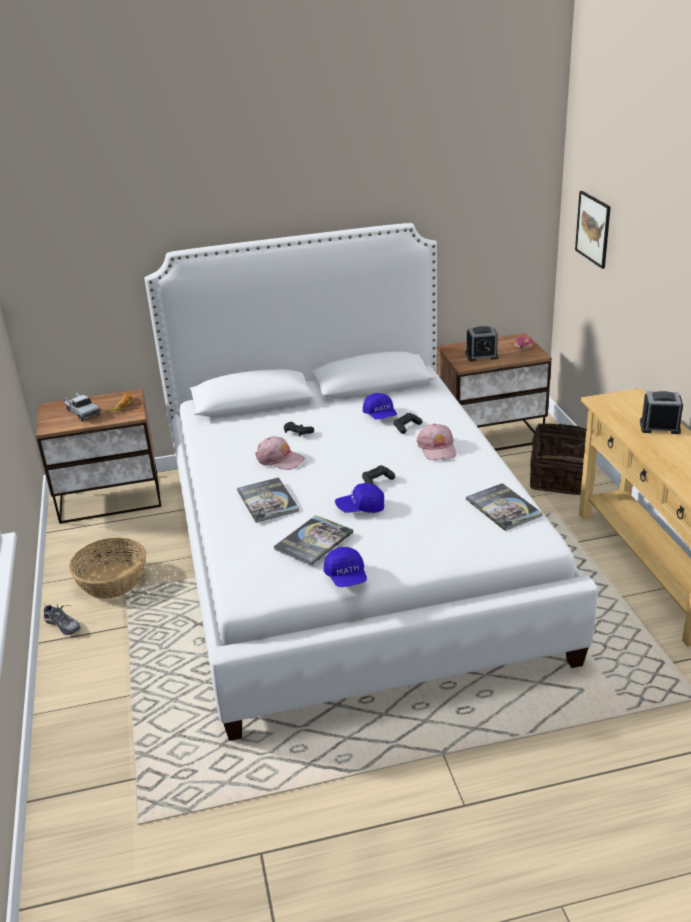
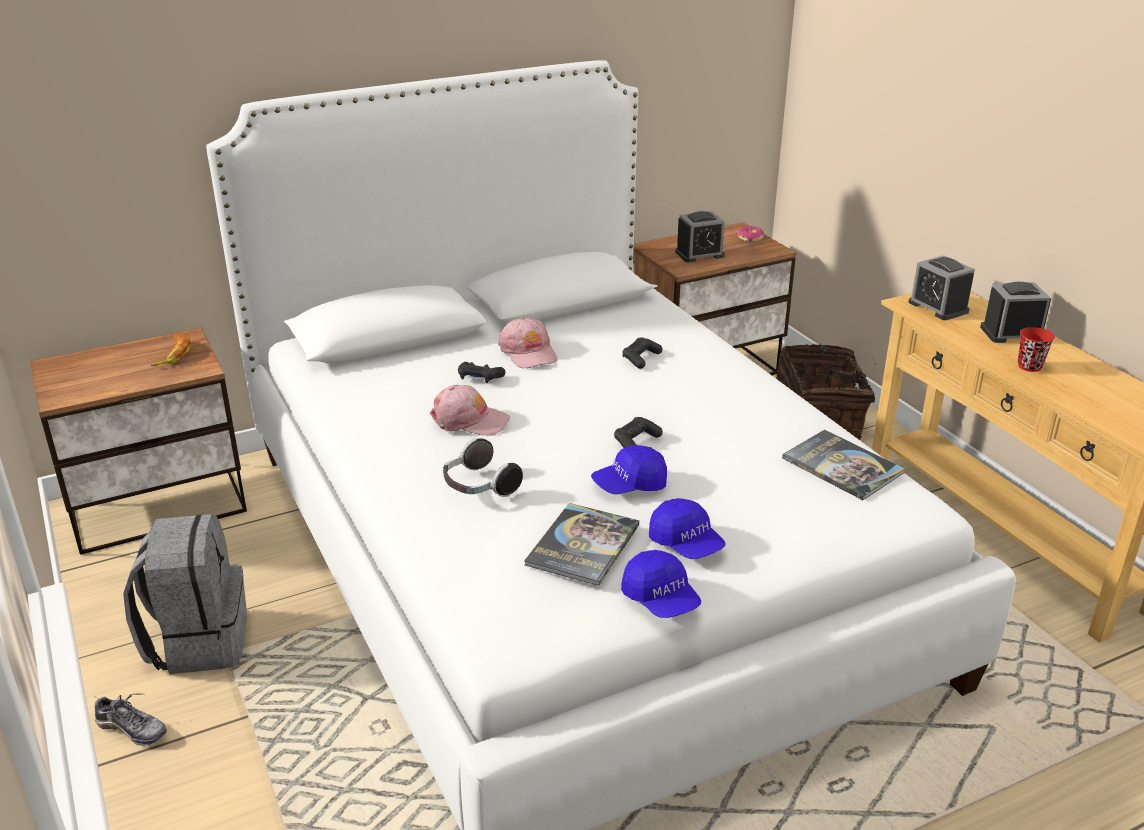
camera: 15 degrees left, 0 degrees up
(82, 412) = (111, 370): toy truck -> none
(112, 581) = (198, 641): basket -> grey backpack
(267, 501) = (479, 487): book -> headphones
(380, 415) = (594, 344): blue cap -> blue cap (686, 544)
(437, 448) = (701, 386): pink cap -> pink cap (529, 352)
(593, 229) = (858, 65): picture -> none
(618, 405) = (938, 307): none -> alarm clock
(657, 451) = (1029, 366): none -> red cup

